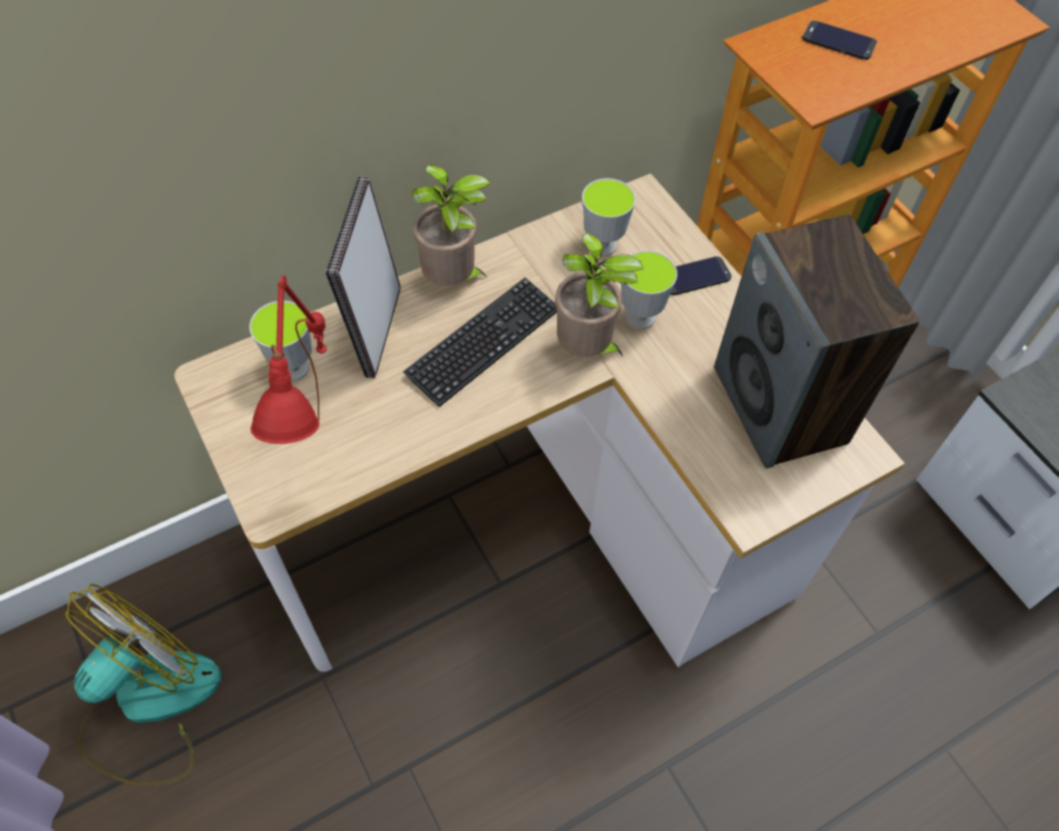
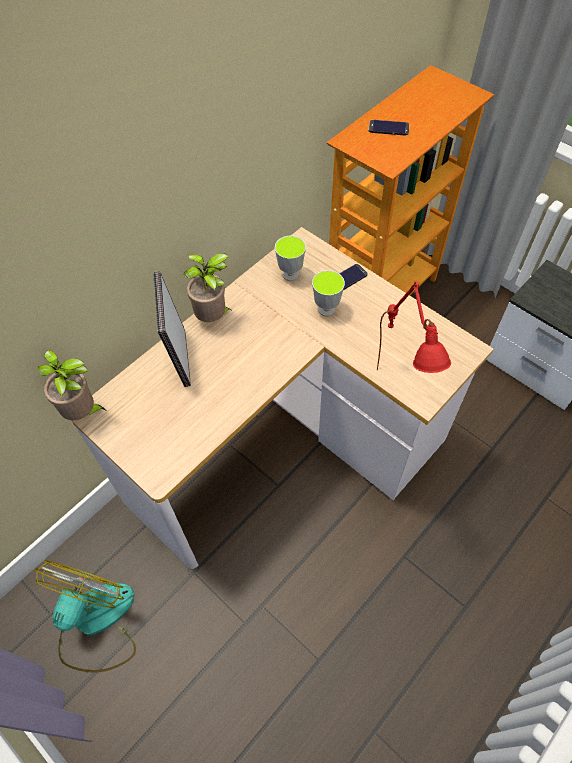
camera: 15 degrees left, 0 degrees up
(293, 368) = (140, 394): cup -> none
(330, 469) = (185, 445): red table lamp -> red table lamp (399, 393)
(483, 342) = (244, 348): keyboard -> none
(587, 350) = (304, 336): potted plant -> potted plant (83, 413)
(781, 406) = (419, 337): speaker -> none

